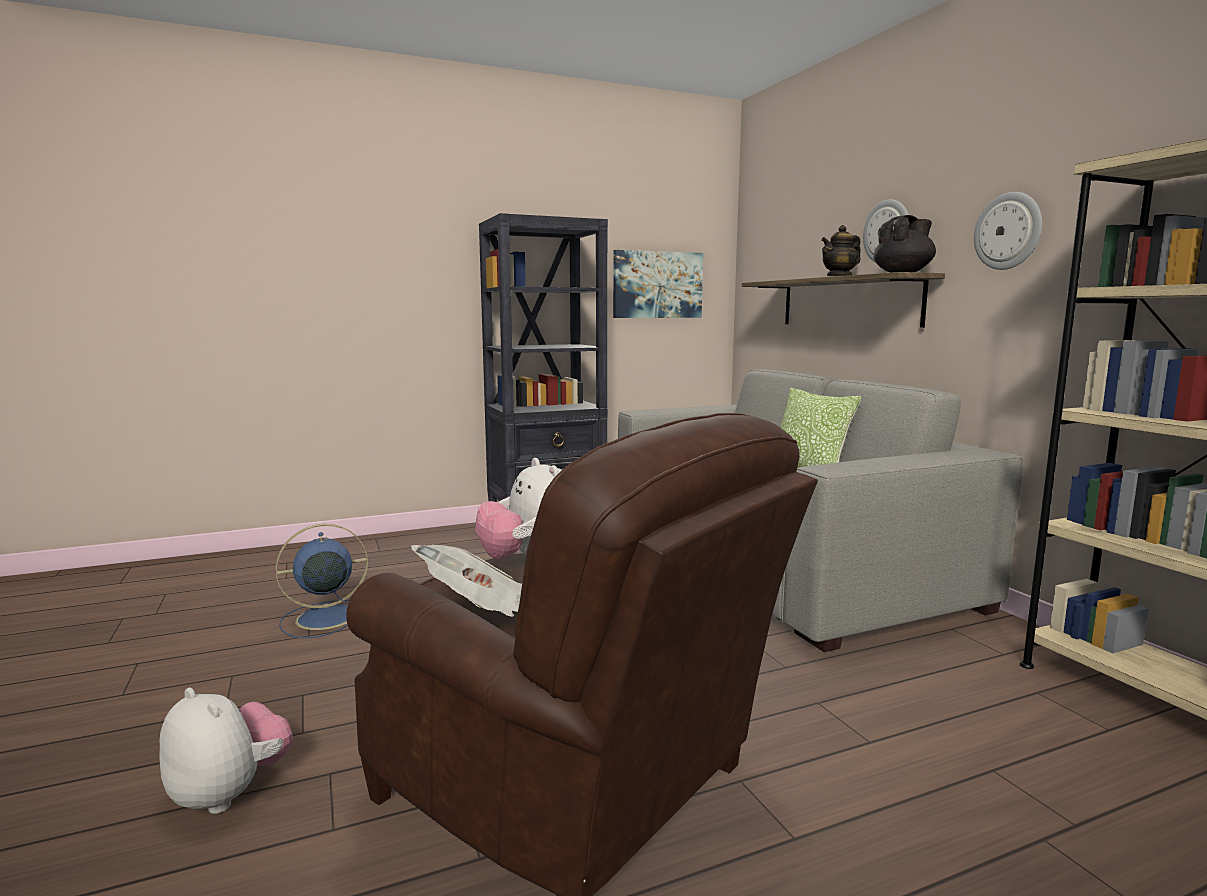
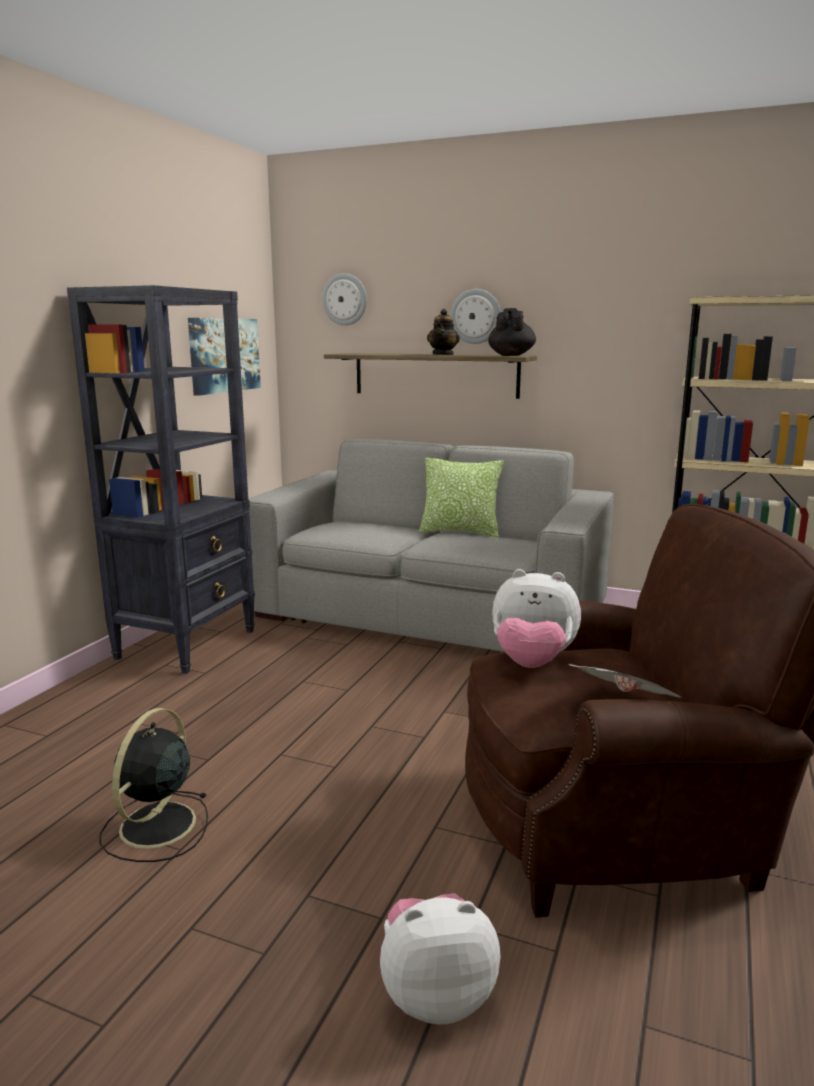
camera: 45 degrees left, 5 degrees up
(323, 618) = (156, 827): blue fan -> black fan
(1008, 231) = (591, 327): wall clock -> wall clock (345, 299)

